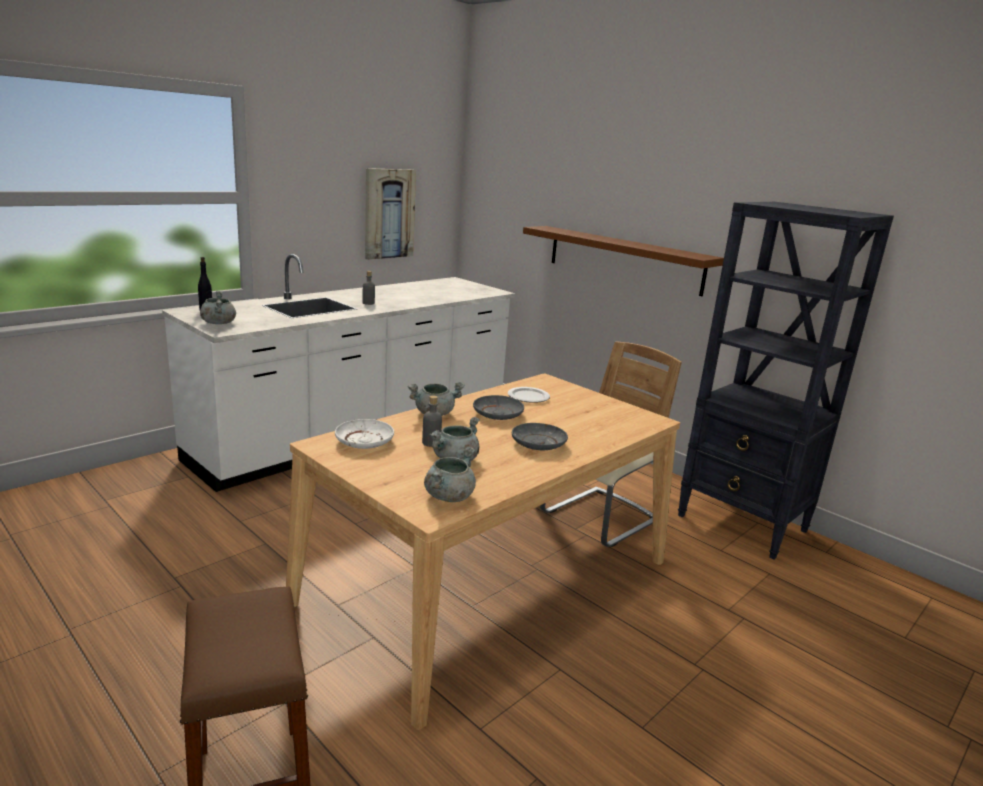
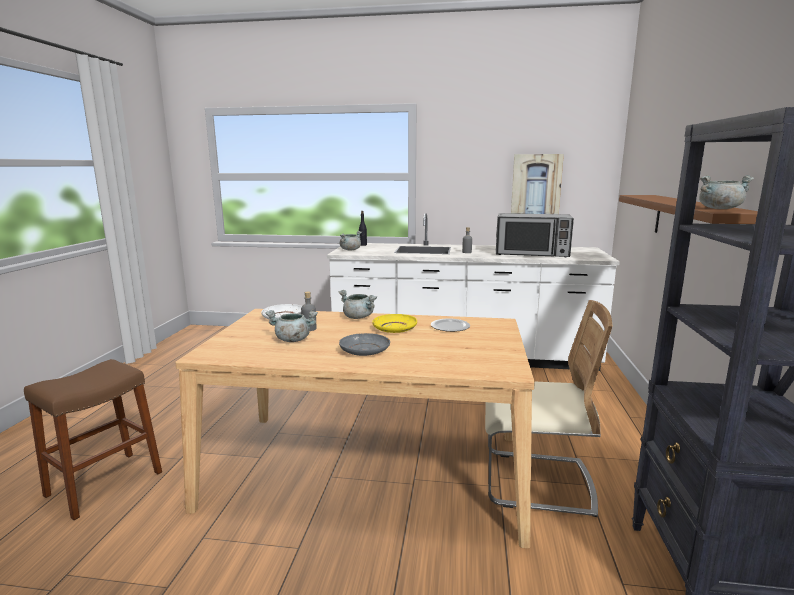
camera: 55 degrees right, 5 degrees down
(431, 295) = (532, 253): none -> microwave
(449, 496) = (234, 352): grey cooking pot -> grey cooking pot (720, 209)
(498, 414) = (395, 329): grey plate -> yellow plate

